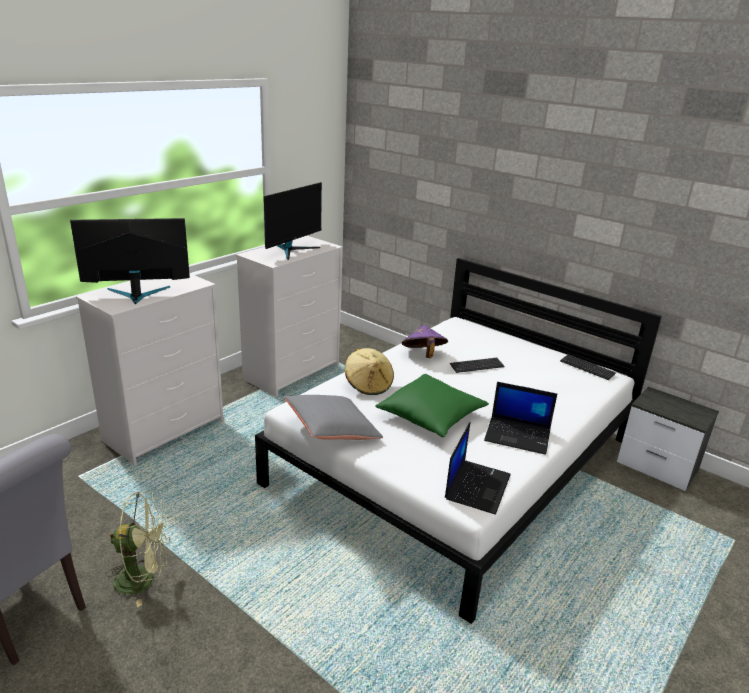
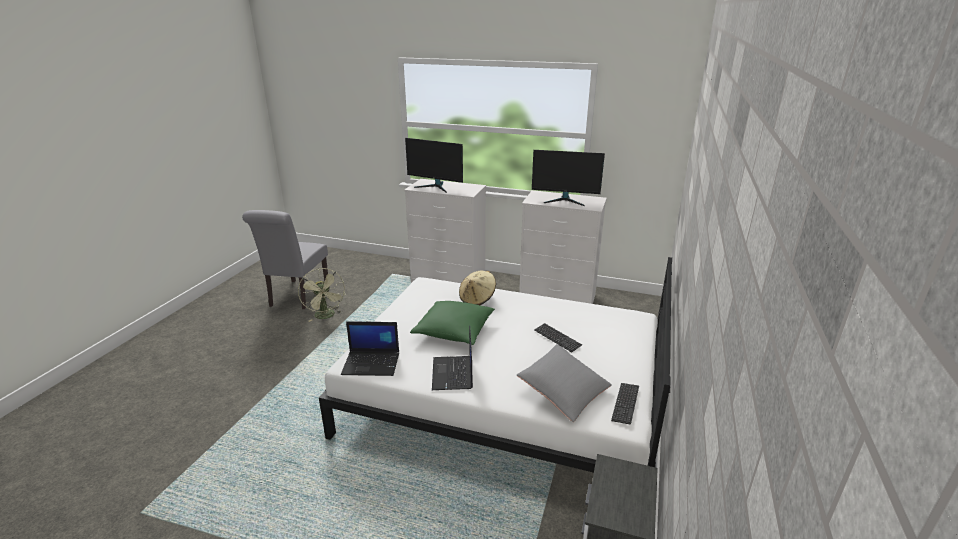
camera: 70 degrees right, 0 degrees up
(137, 294) = (435, 187): monitor -> monitor turned 150 degrees clockwise
(332, 430) = (409, 299): grey pillow -> grey pillow (563, 392)
(423, 355) = (549, 311): purple hat -> none

